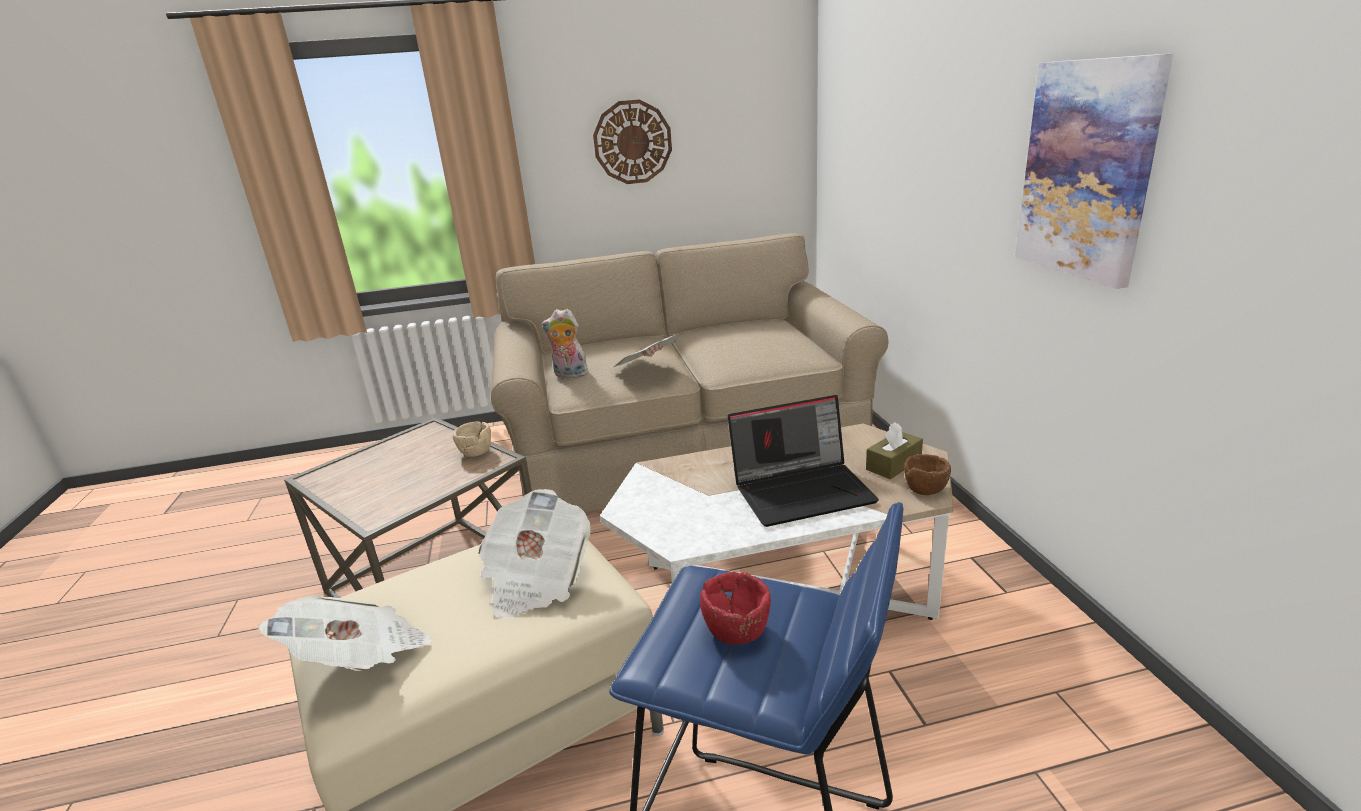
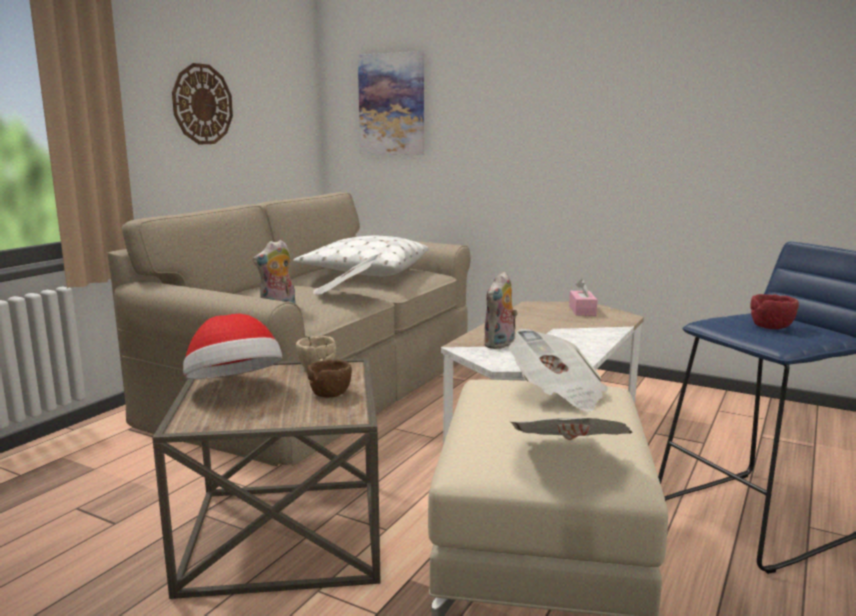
camera: 50 degrees left, 10 degrees down
(398, 452) = (234, 387): none -> hat
(685, 482) = (500, 345): none -> plush toy
(742, 338) = (364, 272): none -> white pillow
(803, 490) = (570, 330): laptop -> none
(893, 464) = (582, 311): brown tissue box -> pink tissue box
(925, 489) = (619, 314): brown bowl -> brown bowl (330, 393)
(1087, 170) = (639, 115): picture -> picture (392, 104)

